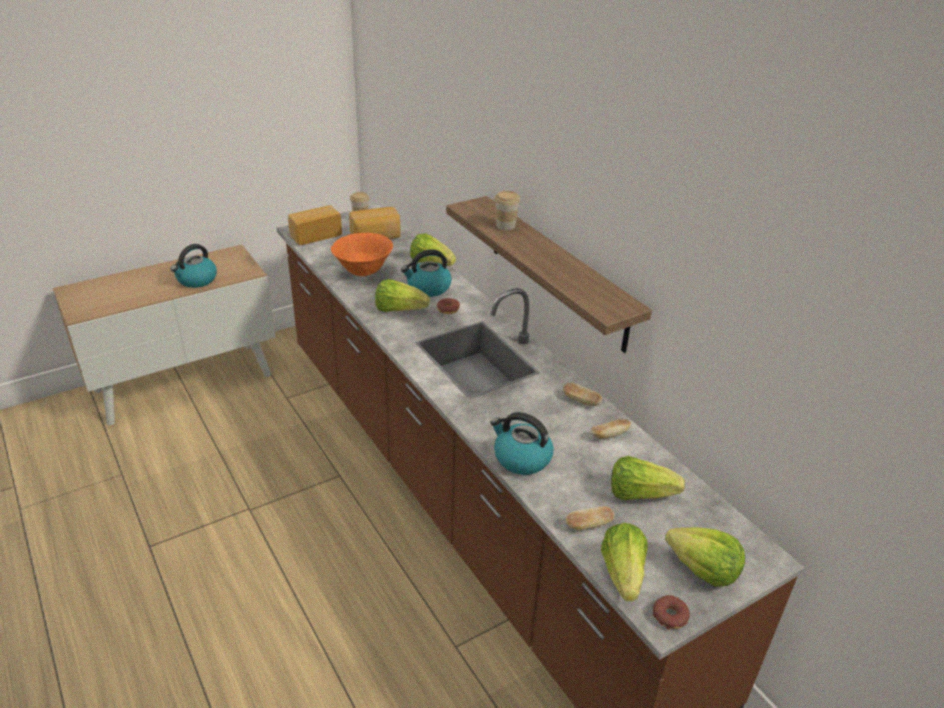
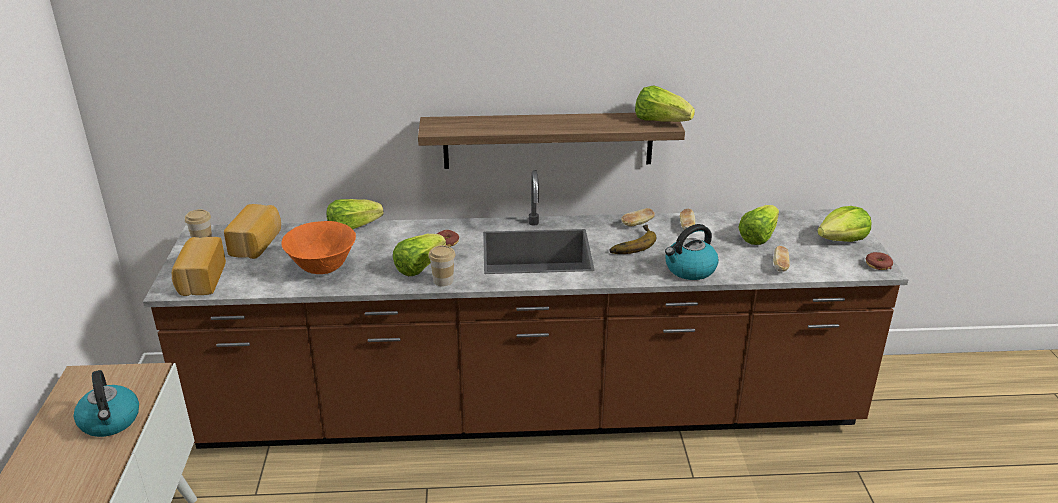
camera: 60 degrees left, 5 degrees down
(428, 288) = (397, 242): kettle -> none
(505, 226) = (490, 123): cup -> cup (443, 281)
(537, 407) = (630, 243): none -> banana
(623, 573) = (833, 268): lettuce -> lettuce (660, 121)

